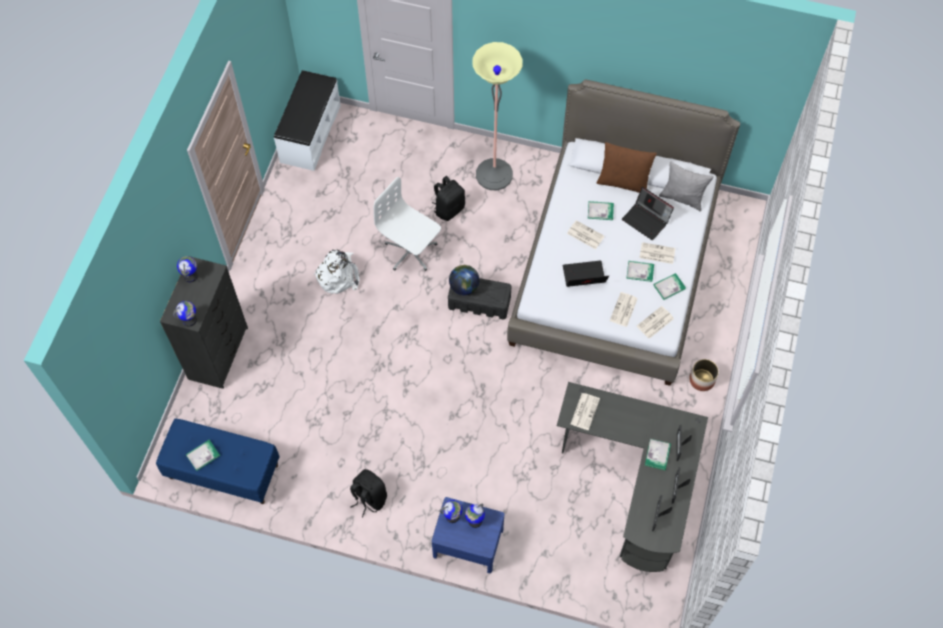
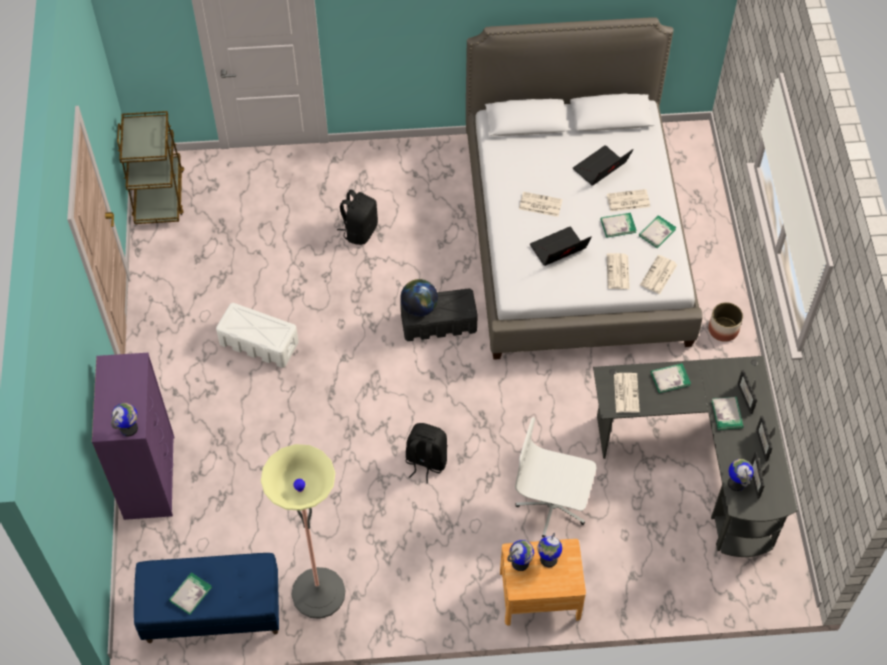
camera: 20 degrees left, 5 degrees down
(190, 276) = (108, 378): globe -> globe (736, 483)
(218, 352) = (149, 476): black dresser -> purple dresser
(310, 133) = (159, 195): white bench -> brown cart
(338, 275) = (259, 343): white backpack -> white storage box
(369, 498) = (402, 583): black backpack -> black backpack (425, 461)
(410, 251) = (334, 291): white office chair -> white office chair (552, 506)
(468, 543) = (540, 595): blue nightstand -> brown nightstand
(494, 174) = (396, 178): floor lamp -> floor lamp (318, 593)
(600, 211) = (546, 174): book -> book (670, 379)
(623, 182) = (557, 136): brown pillow -> none
(646, 220) = (601, 169): laptop -> laptop turned 120 degrees clockwise
(682, 198) = (630, 134): grey pillow -> none

